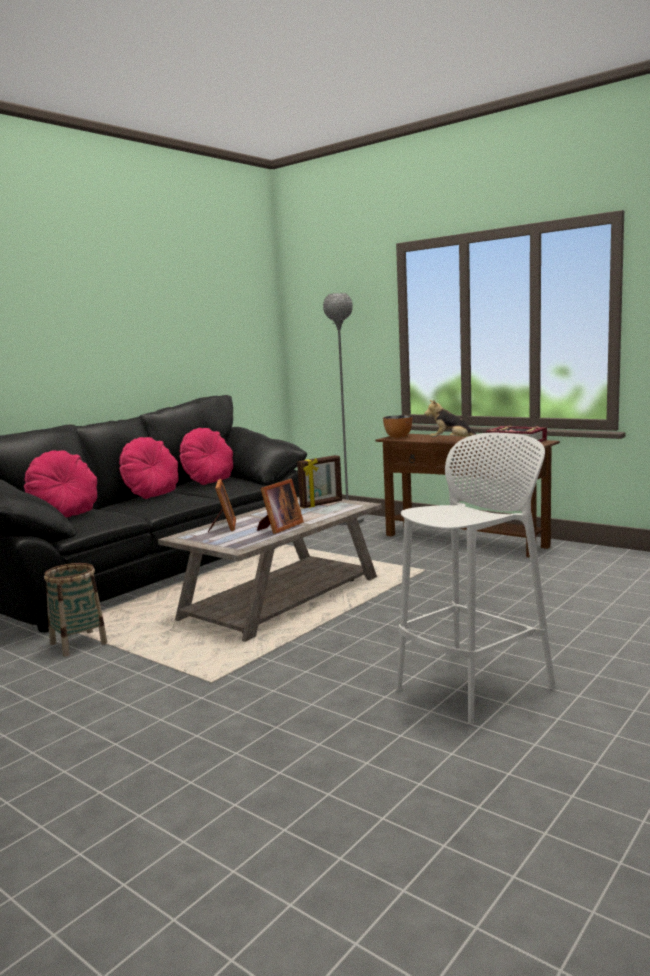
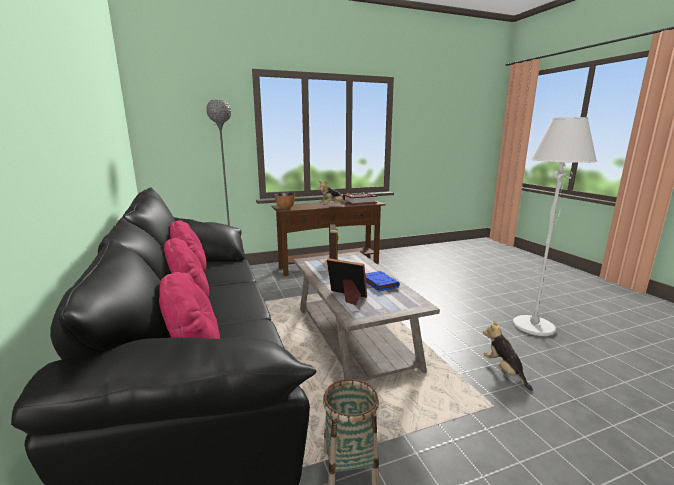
camera: 60 degrees left, 5 degrees up
(279, 528) = (379, 283): picture frame -> blue book
(297, 679) = (504, 371): none -> plush toy
(472, 685) = (533, 326): white stool -> white floor lamp

